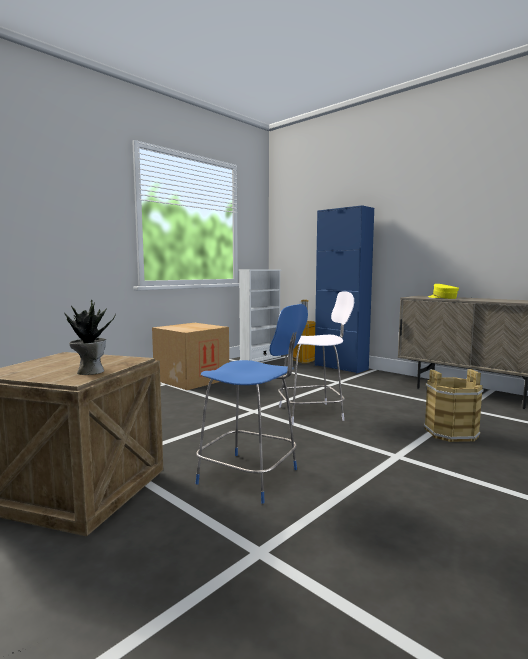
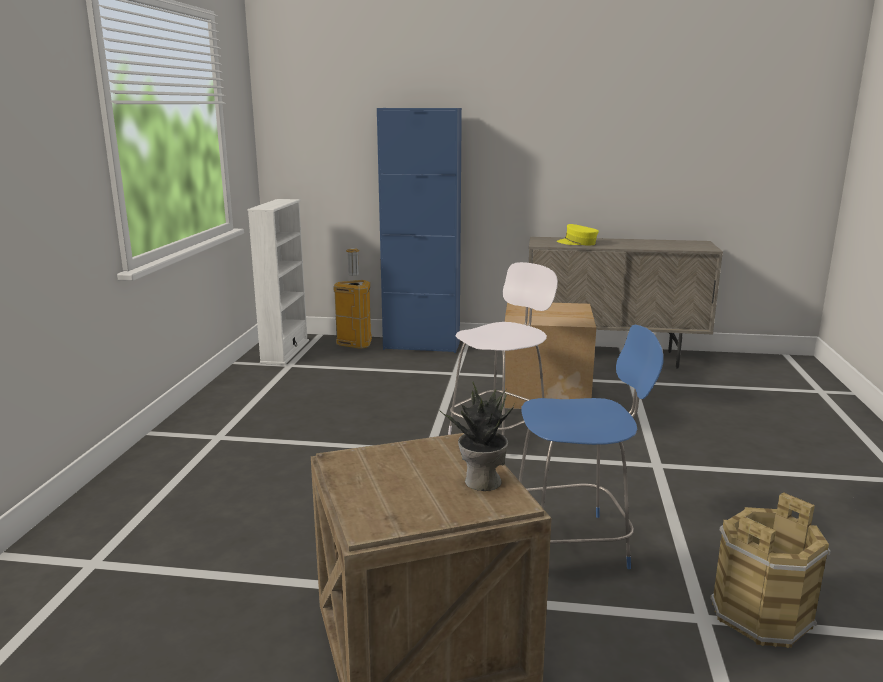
camera: 35 degrees left, 10 degrees up
(191, 379) = (246, 418): cardboard box -> cardboard box (545, 393)
(450, 432) = (660, 419): brown bucket -> brown bucket (760, 614)

